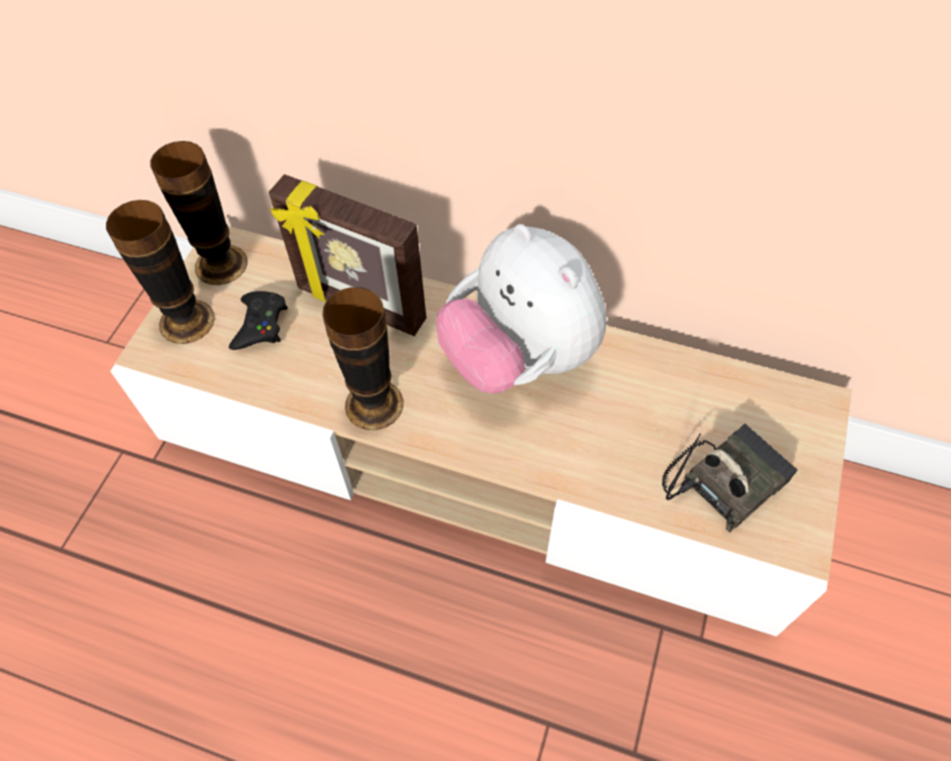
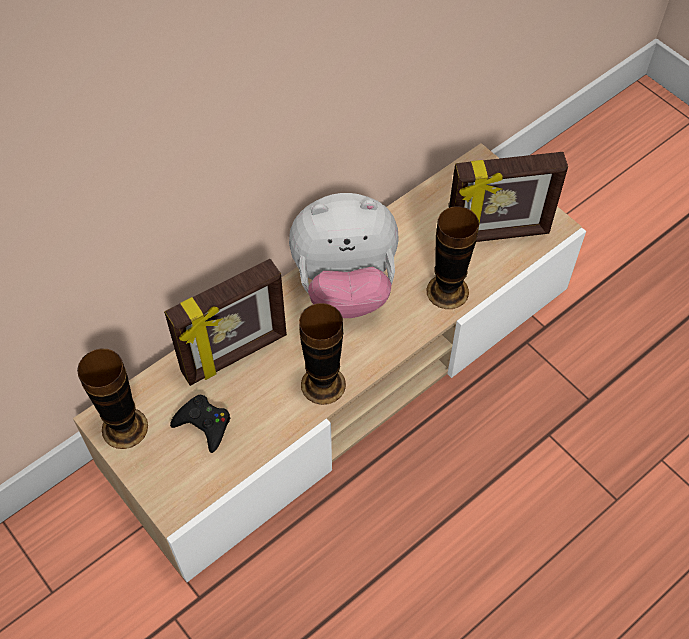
camera: 60 degrees left, 0 degrees up
(187, 321) = (163, 472): vase -> vase (447, 291)
(724, 480) = (497, 234): radio -> picture frame

